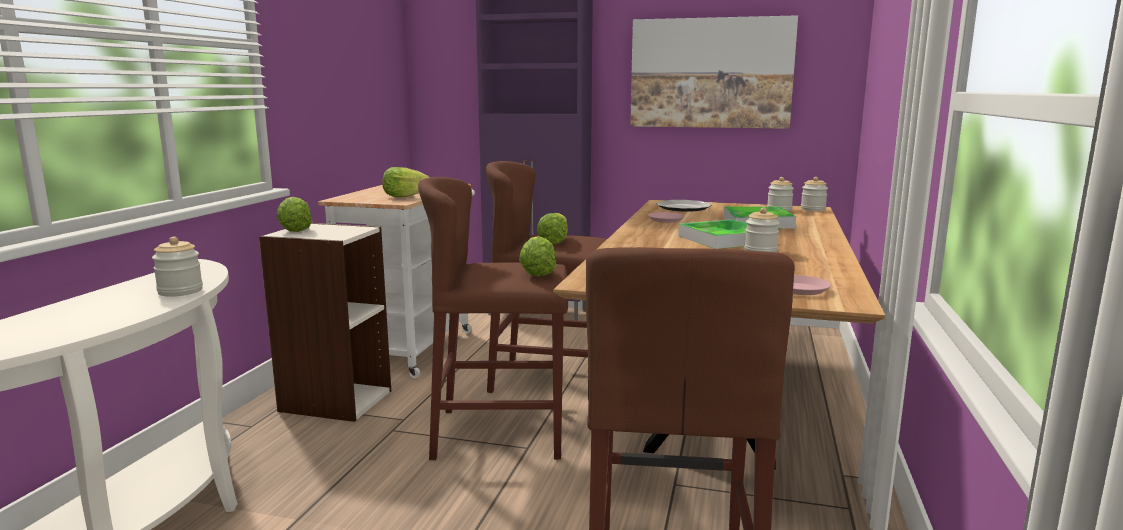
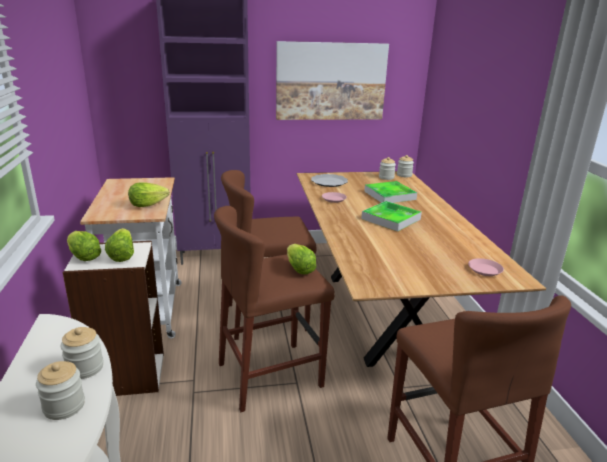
camera: 25 degrees left, 10 degrees up
(554, 241) = (272, 228): lettuce -> lettuce (122, 255)
(760, 251) = (423, 230): jar -> jar (64, 406)

